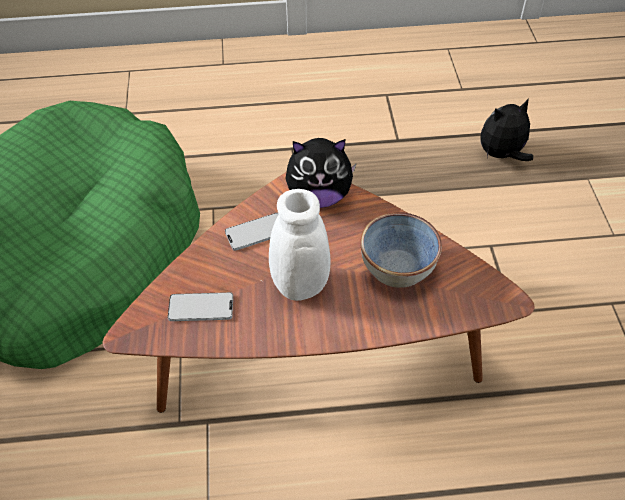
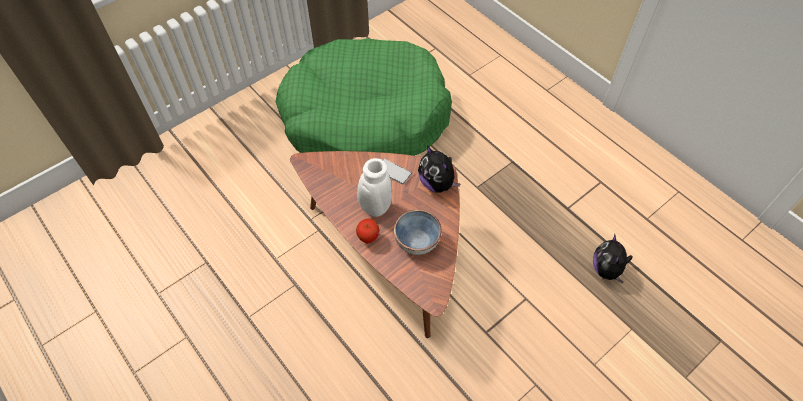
camera: 55 degrees right, 5 degrees up
(201, 308) = (334, 177): phone -> none
(347, 322) = (368, 238): none -> apple
(501, 155) = (607, 269): plush toy -> plush toy turned 120 degrees counterclockwise

